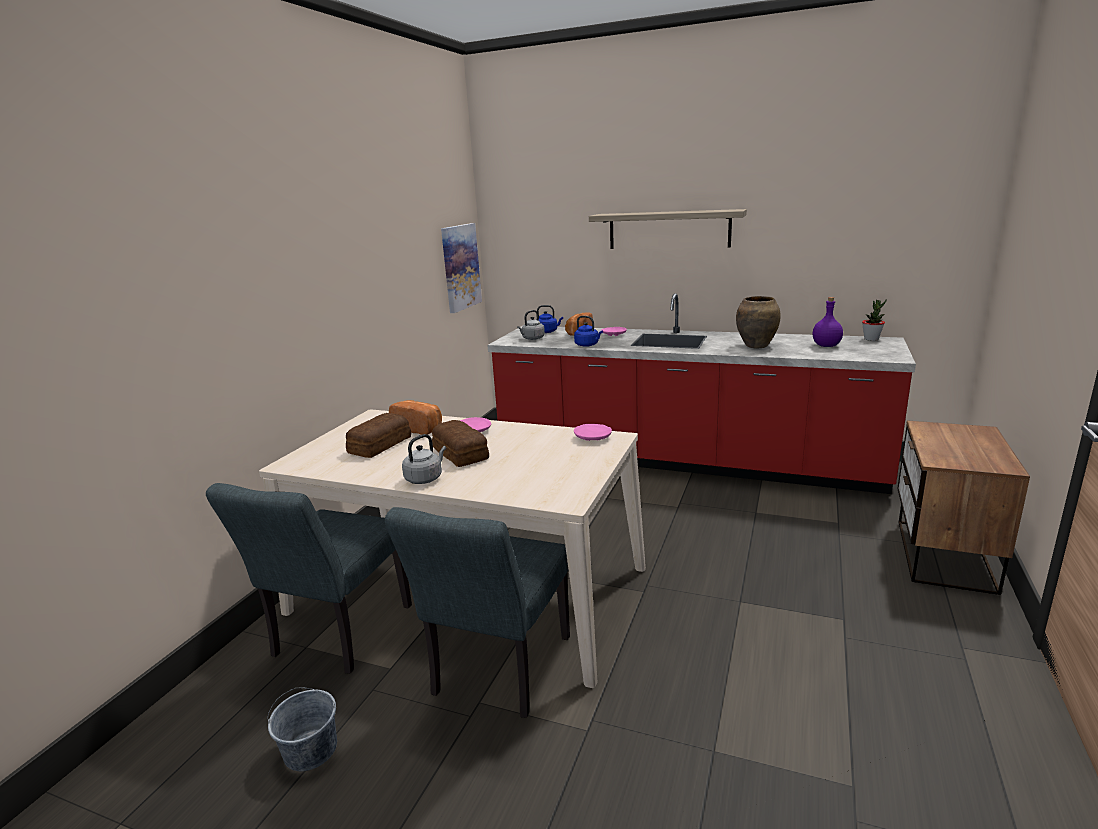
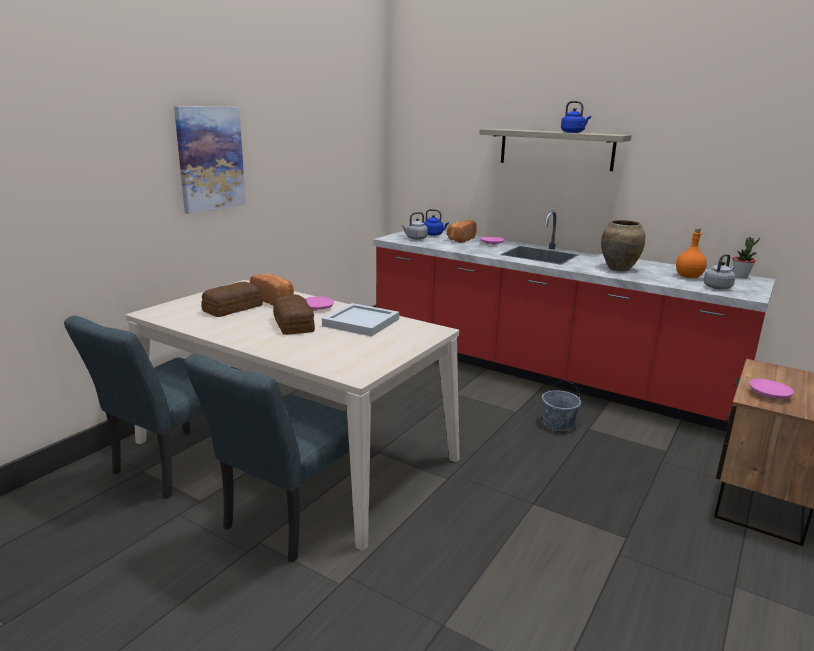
camera: 10 degrees right, 0 degrees up
(311, 750) = (109, 551): grey bucket -> grey bucket (558, 424)
(425, 478) = (251, 339): grey kettle -> grey kettle (718, 287)
(460, 267) = (362, 166): picture -> picture (210, 159)
(530, 440) = (360, 322): none -> white tray
(588, 345) = (461, 249): blue kettle -> blue kettle (573, 132)
(593, 437) = (416, 328): pink plate -> pink plate (770, 394)
(827, 346) = (689, 277): purple bottle -> orange bottle

